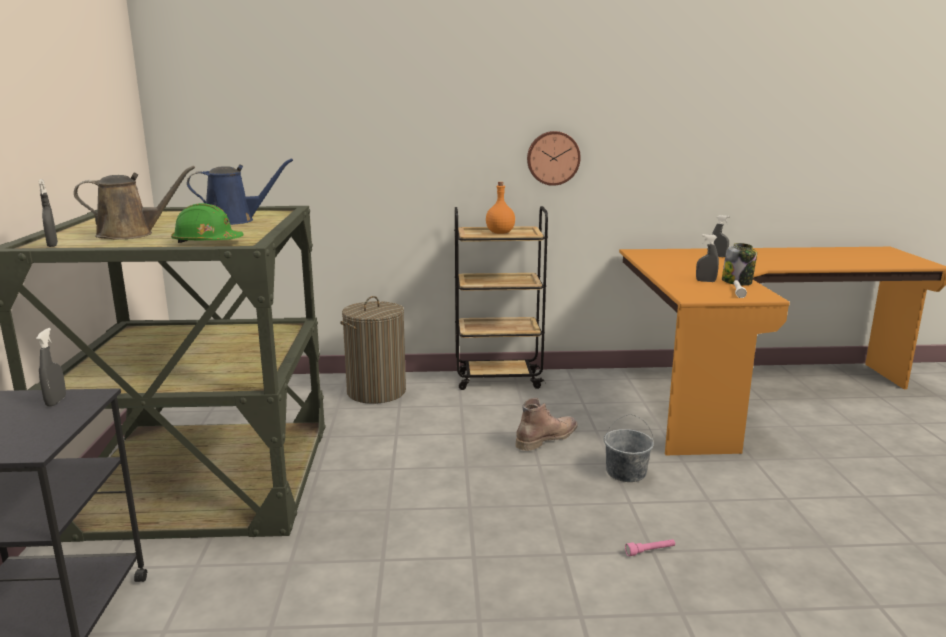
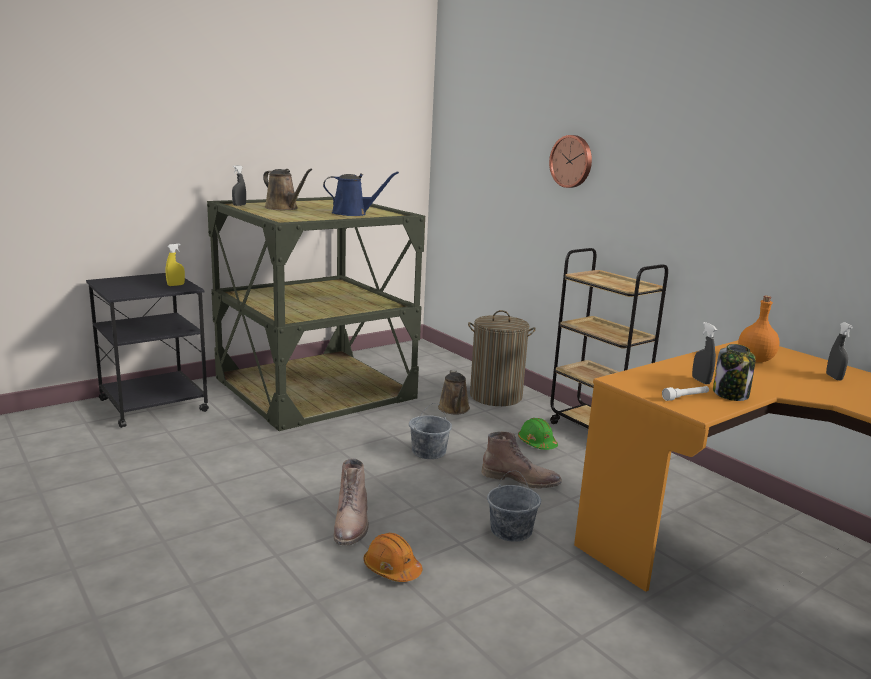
camera: 55 degrees right, 0 degrees up
(56, 401) = (176, 285): grey spray bottle -> yellow spray bottle
(207, 242) = (282, 218): green hard hat -> green hard hat (537, 443)
(235, 220) = (353, 213): blue watering can -> blue watering can turned 45 degrees counterclockwise
(377, 419) = (454, 409): none -> brown watering can
(450, 461) = (429, 452): none -> grey bucket
(499, 233) = (614, 282): orange bottle -> orange bottle (754, 359)
(553, 158) = (694, 215): wall clock -> wall clock (572, 161)
(554, 549) = (352, 524): none -> brown boot
(650, 551) = (392, 569): pink flashlight -> orange hard hat

